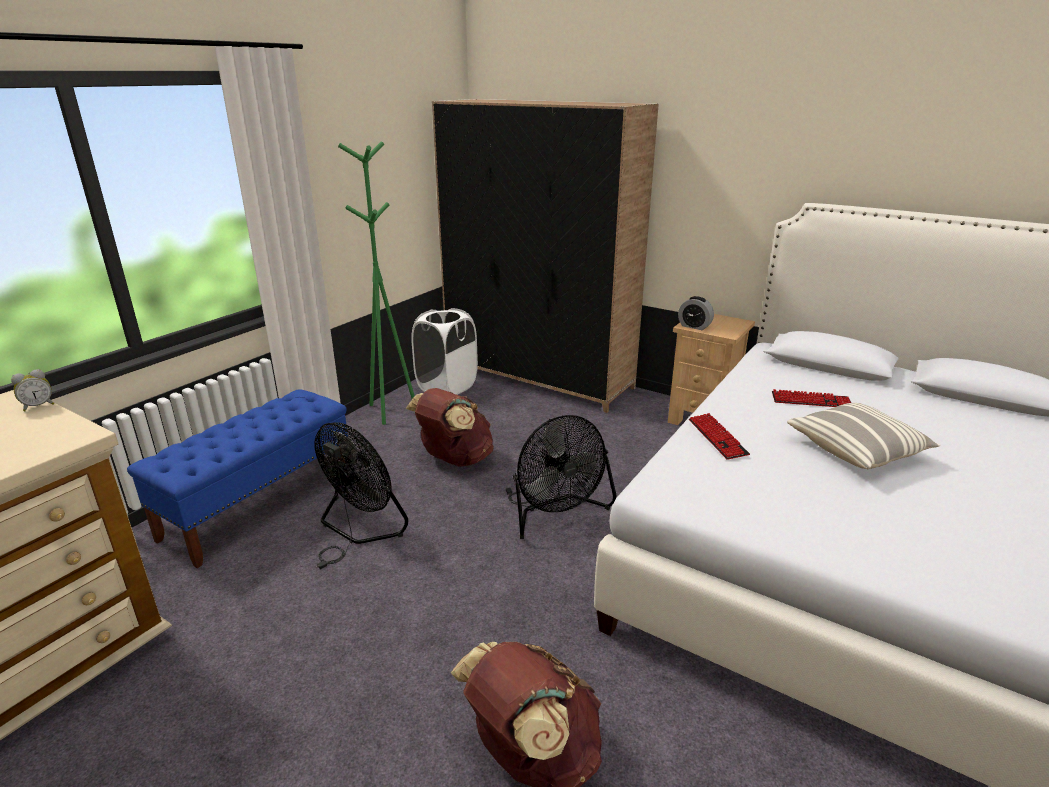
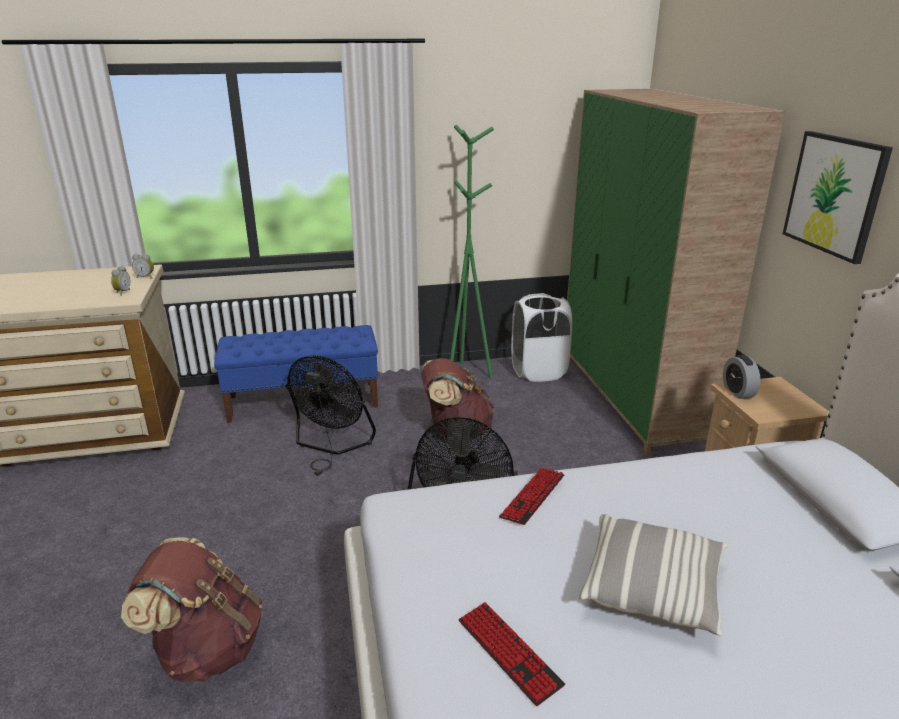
camera: 45 degrees right, 0 degrees up
(47, 432) = (122, 292): none -> alarm clock
(353, 528) = (327, 444): black fan -> black fan turned 60 degrees counterclockwise
(539, 377) = (631, 396): black wardrobe -> green wardrobe
(720, 162) = (835, 195): none -> picture
(811, 401) = (715, 520): keyboard -> keyboard (508, 652)

